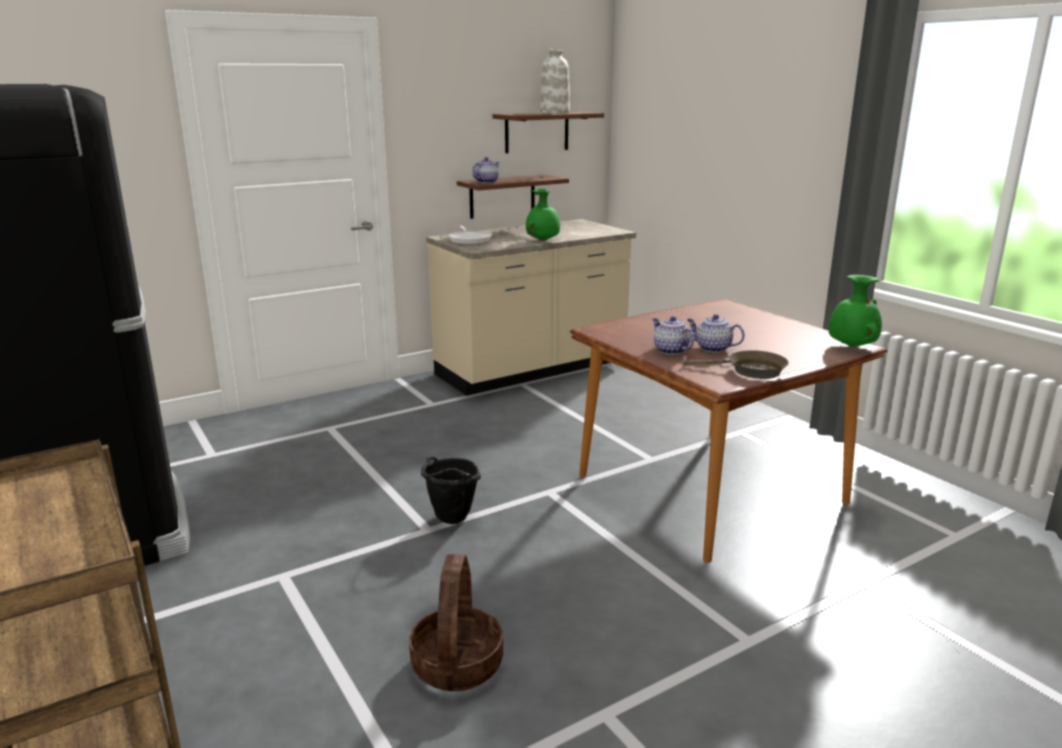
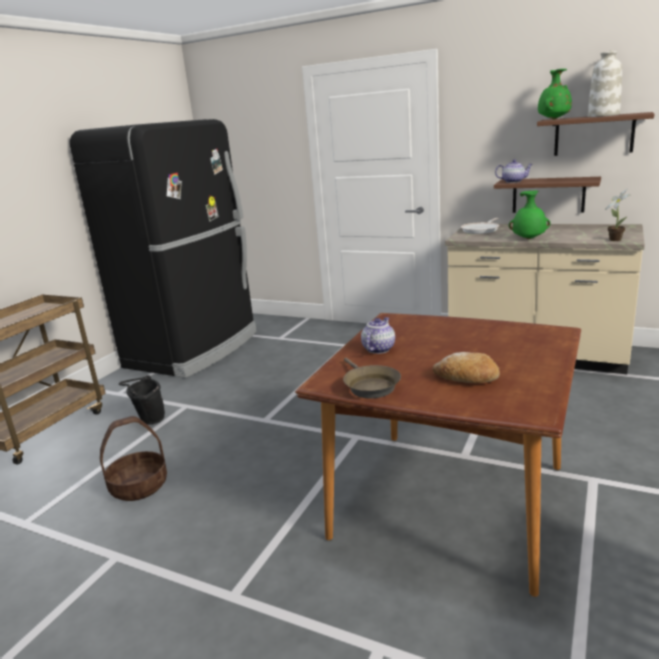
camera: 60 degrees right, 0 degrees up
(450, 520) = (282, 421): black bucket -> black bucket (149, 421)
(607, 232) = (614, 239): none -> potted plant
(712, 348) = (409, 359): teapot -> none
(776, 344) = (466, 378): none -> bread
(851, 346) = (525, 410): green vase -> green vase (553, 119)

